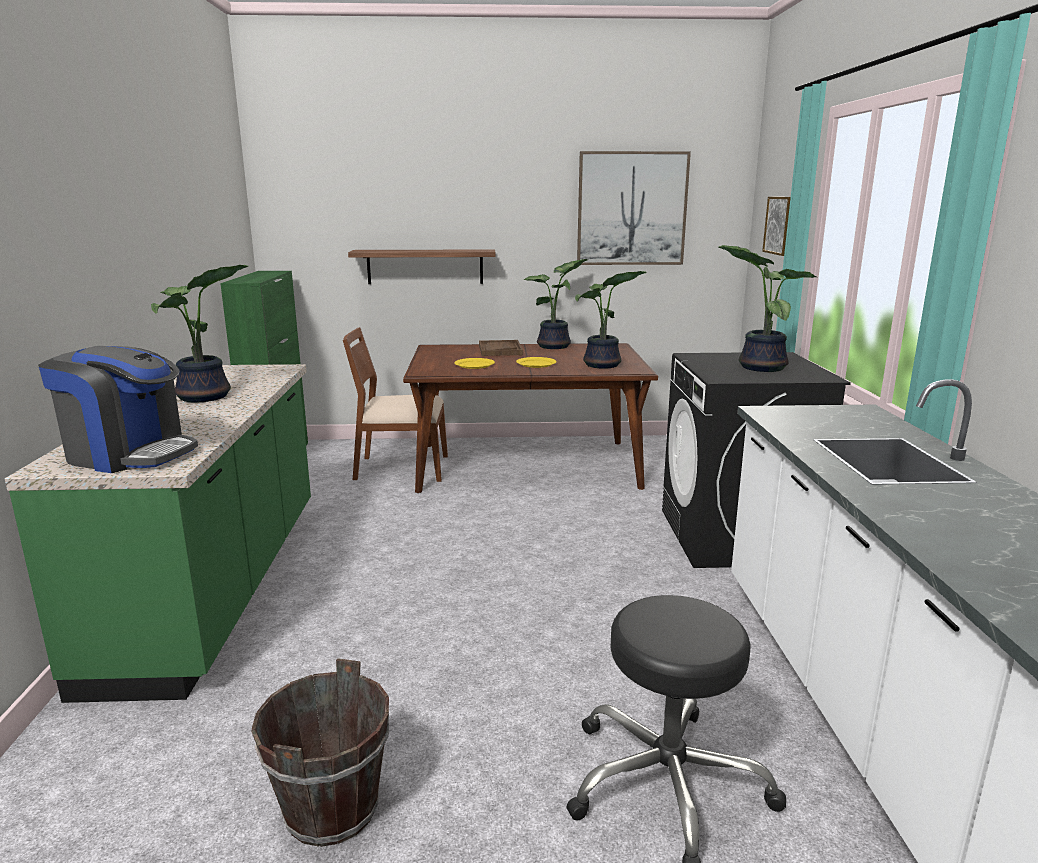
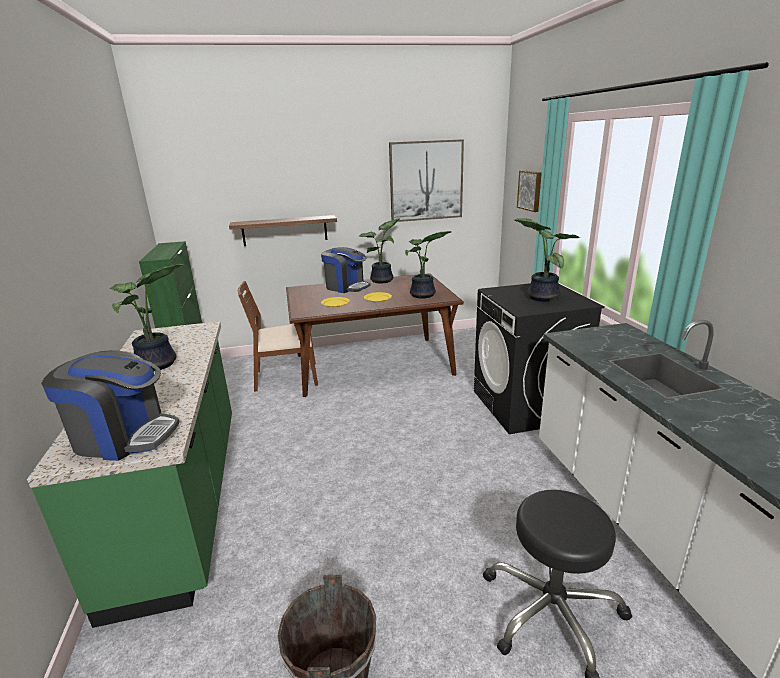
camera: 10 degrees left, 5 degrees up
(500, 350) = (346, 287): brown tray -> coffee machine

